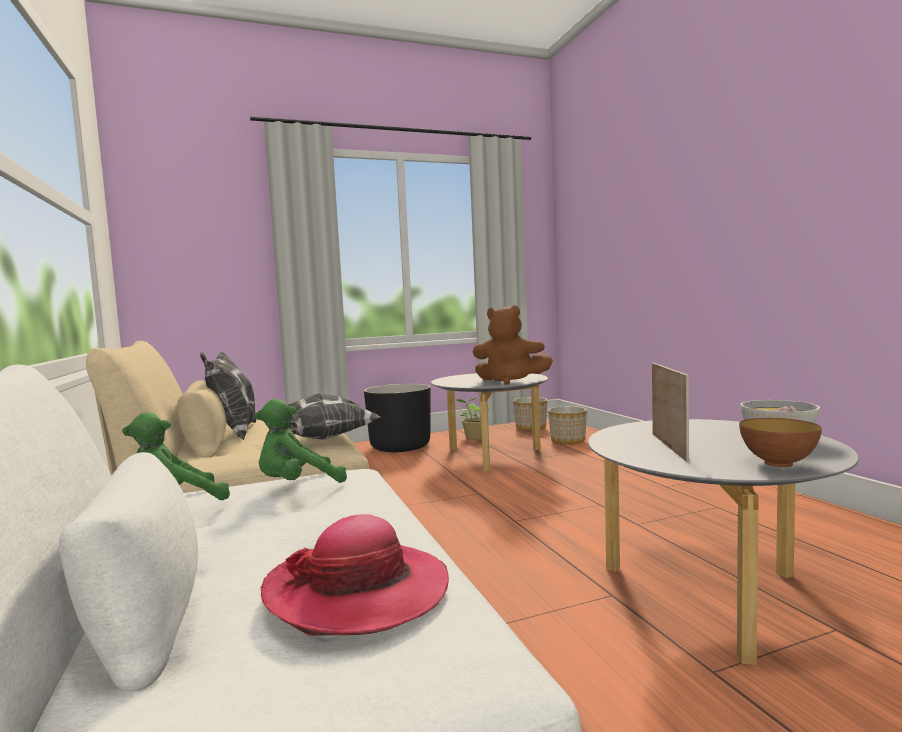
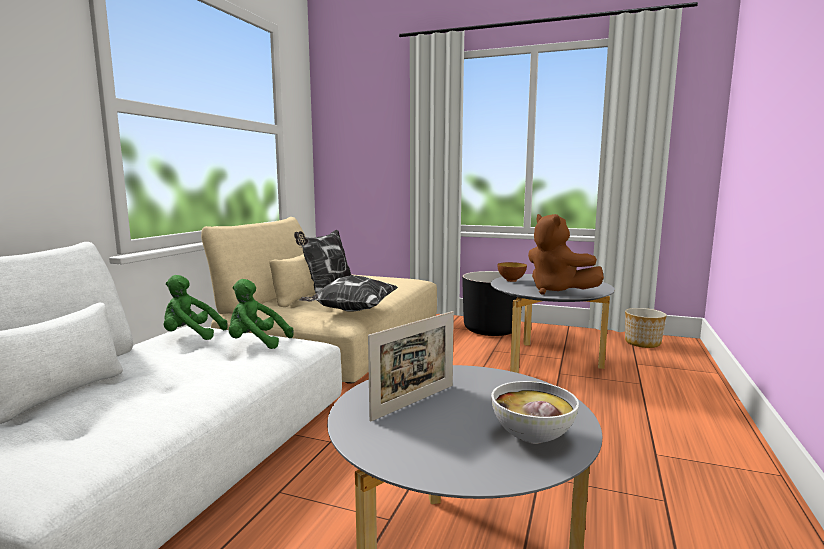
camera: 40 degrees right, 5 degrees up
(358, 591) = (112, 420): hat -> none
(473, 438) = (565, 338): potted plant -> none
(568, 441) = (653, 368): planter -> none
(778, 463) = (422, 458): bowl -> bowl (511, 280)

